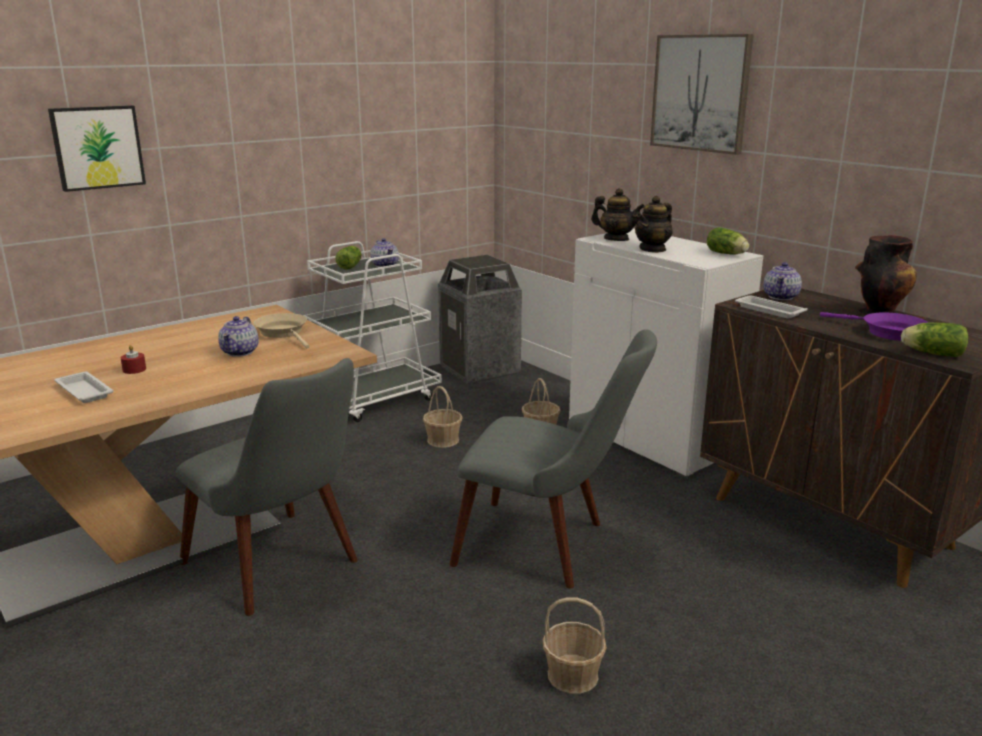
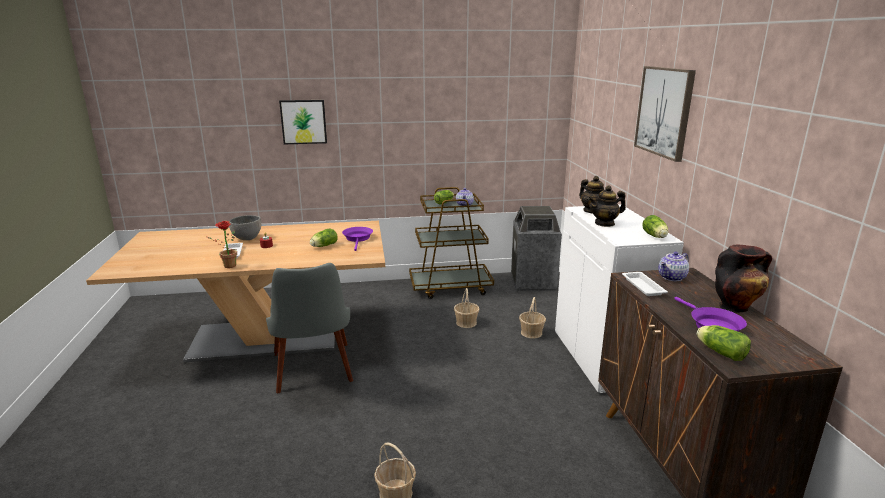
camera: 30 degrees right, 0 degrees up
(76, 365) = (247, 238): none -> grey bowl
(106, 411) = (227, 266): none -> potted plant
(240, 352) = (323, 246): teapot -> lettuce
(284, 333) = (358, 239): beige frying pan -> purple frying pan
(372, 400) = (451, 287): white cart -> brown cart
(549, 546) = (462, 409): grey chair -> none

